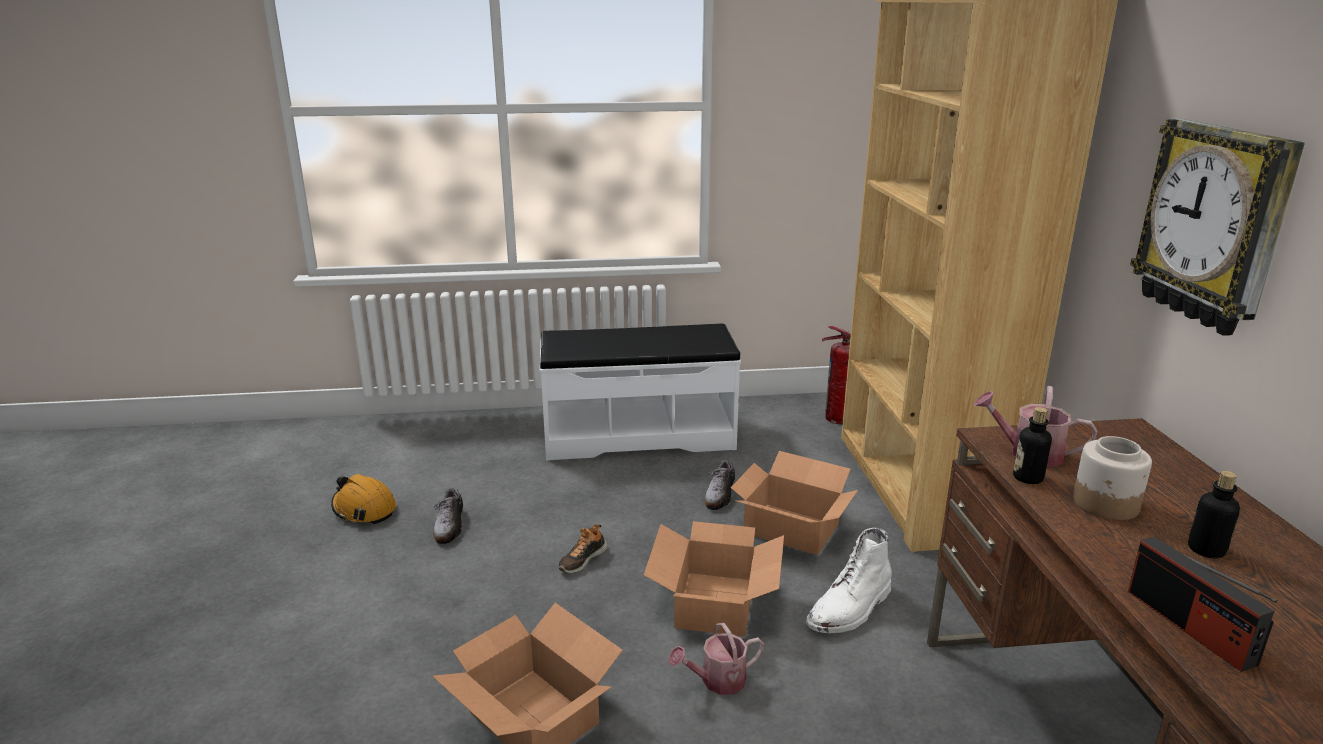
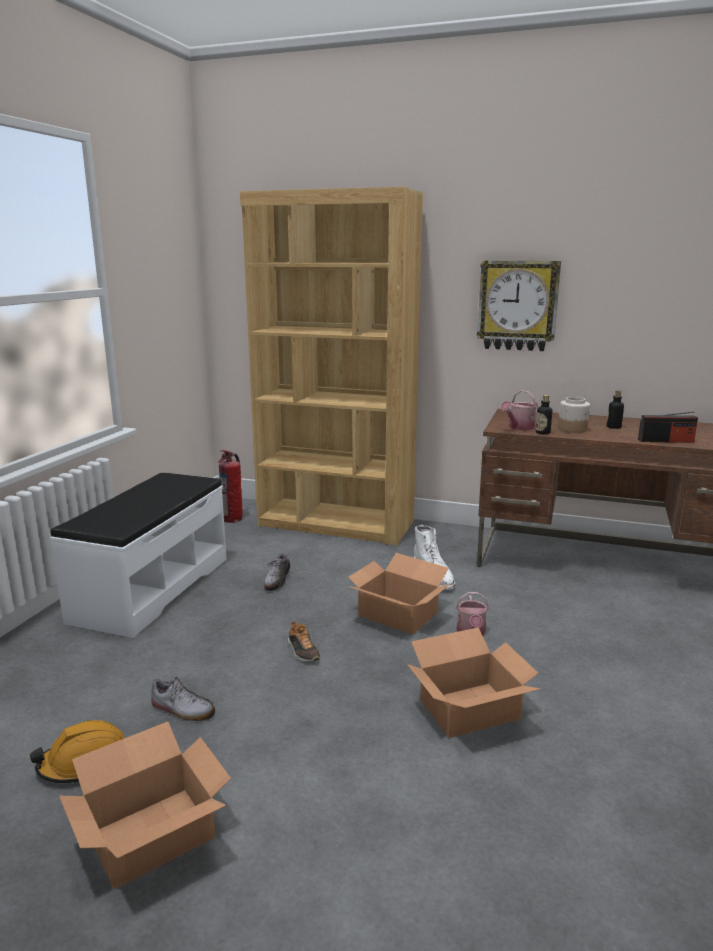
camera: 65 degrees left, 5 degrees down
(720, 495) = (277, 580): shoe -> shoe turned 60 degrees clockwise
(790, 528) = (340, 569): cardboard box -> cardboard box (150, 835)

